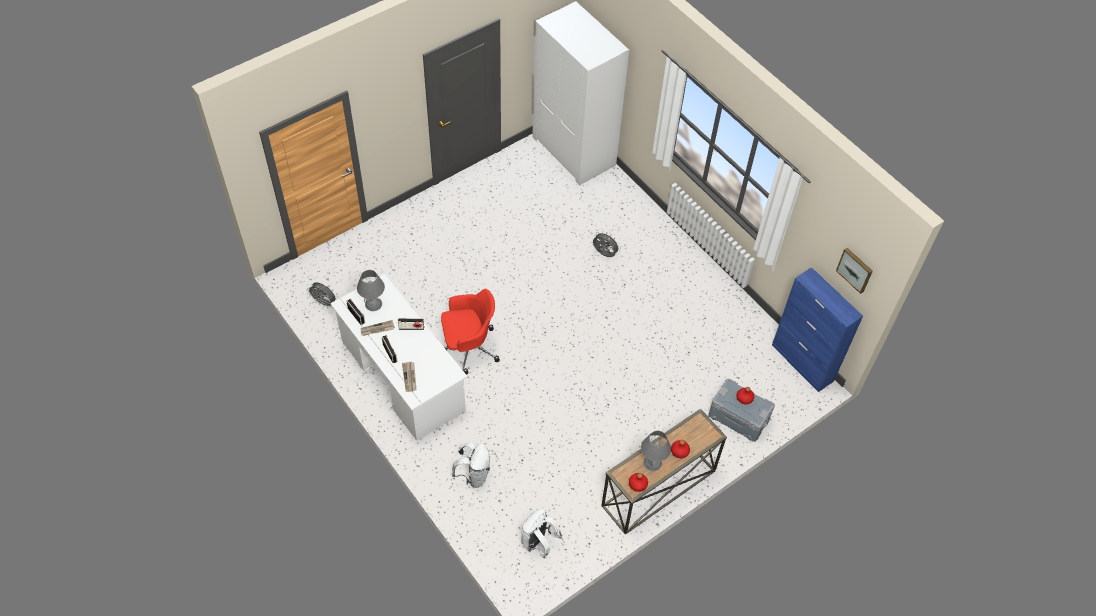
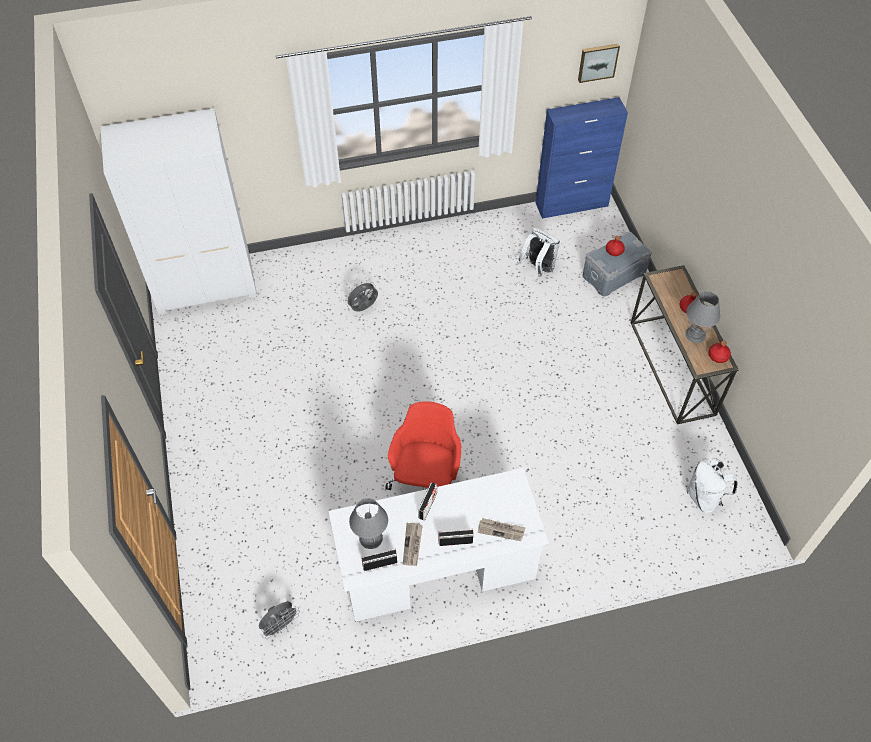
camera: 65 degrees left, 0 degrees up
(474, 475) = (600, 532): white backpack -> white backpack (538, 268)

